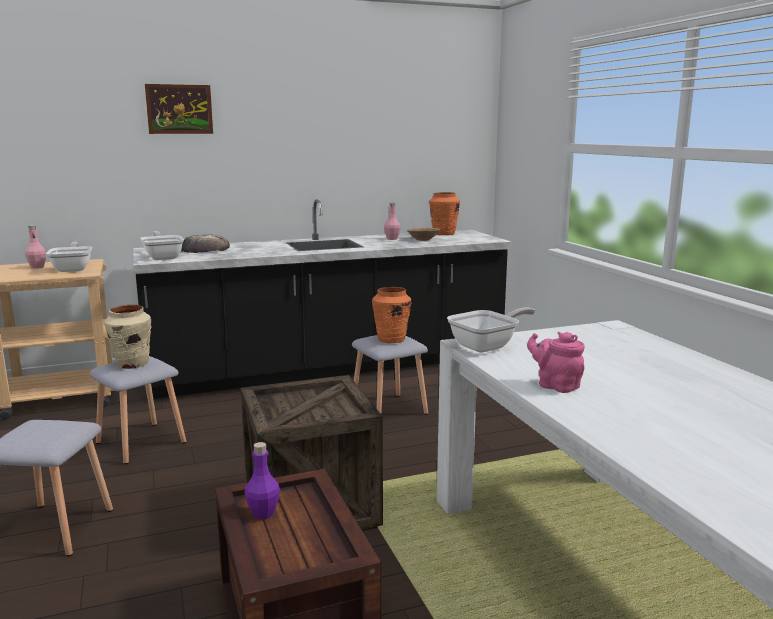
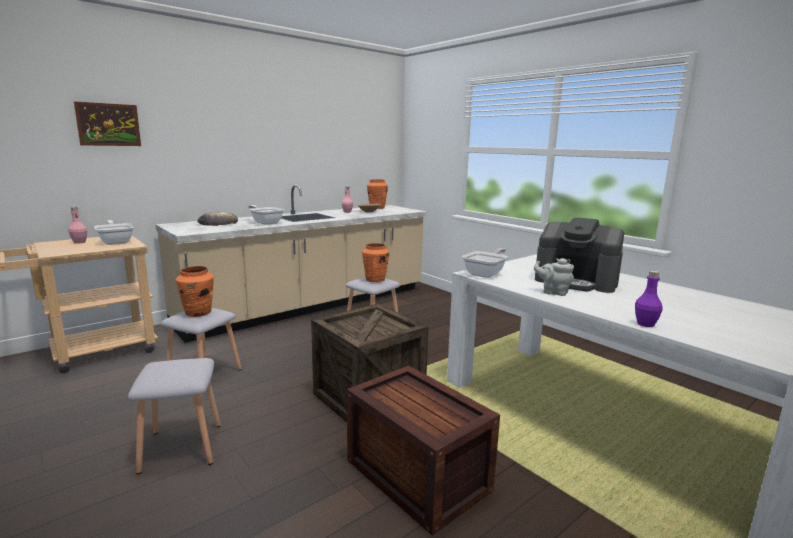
camera: 20 degrees left, 0 degrees up
(132, 364) = (198, 313): beige vase -> orange vase
(163, 257) = (193, 229): frying pan -> frying pan (265, 223)
(179, 109) = (189, 114): picture -> picture (108, 124)
(263, 513) = (394, 399): purple bottle -> purple bottle (645, 324)
(330, 367) = (310, 306): black counter -> beige counter
(555, 385) = (553, 292): pink teapot -> grey teapot
(622, 371) = (576, 281): none -> coffee machine

